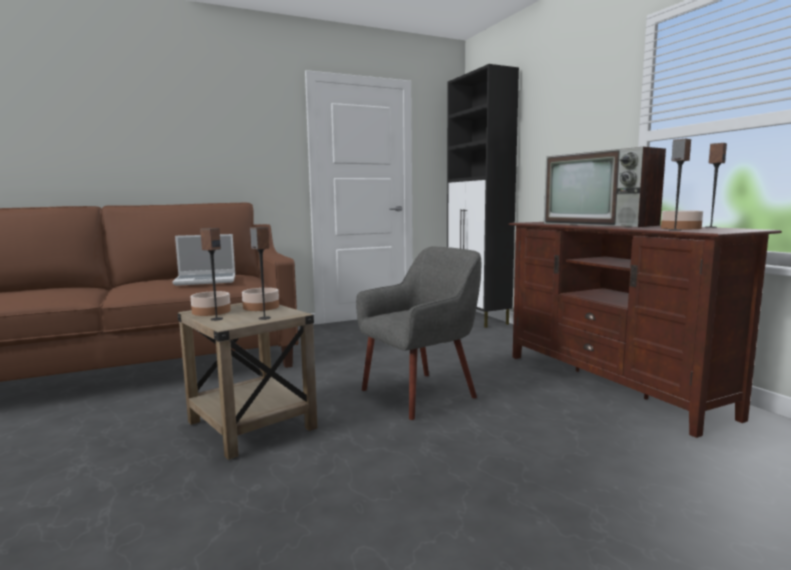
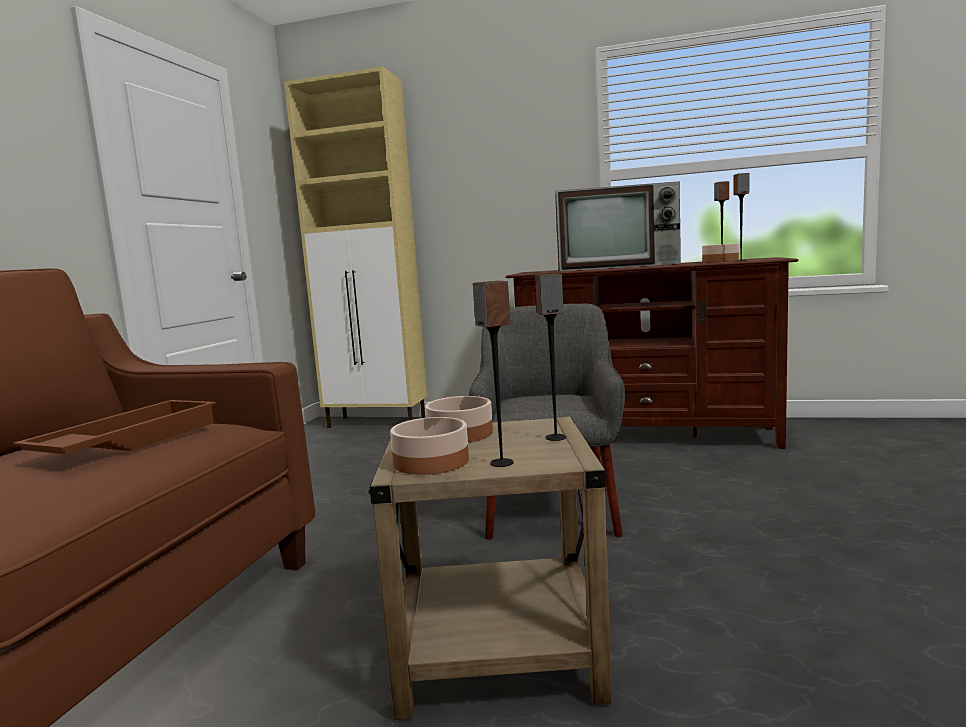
camera: 50 degrees left, 0 degrees up
(206, 280) = (127, 442): laptop -> brown tray
(478, 319) = (378, 423): black cabinet -> beige cabinet

